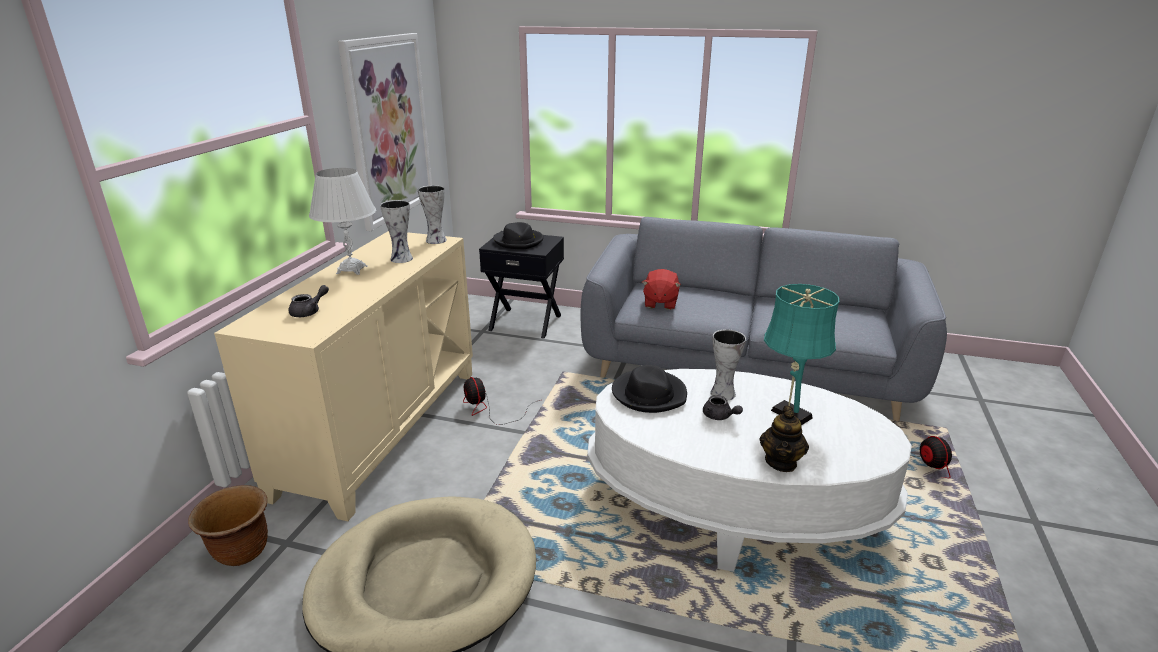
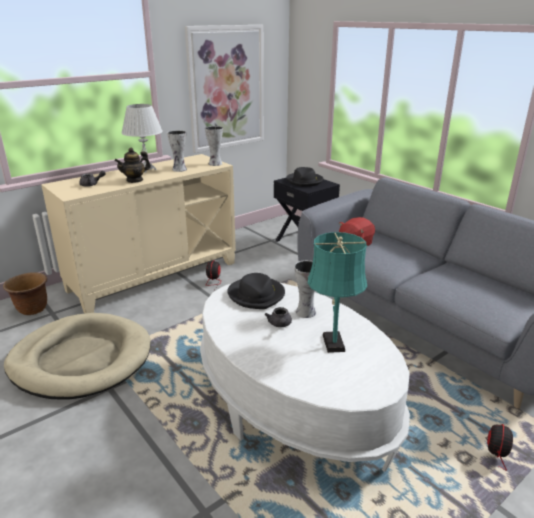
camera: 35 degrees right, 0 degrees up
(781, 462) = (275, 367): teapot -> teapot (135, 180)

